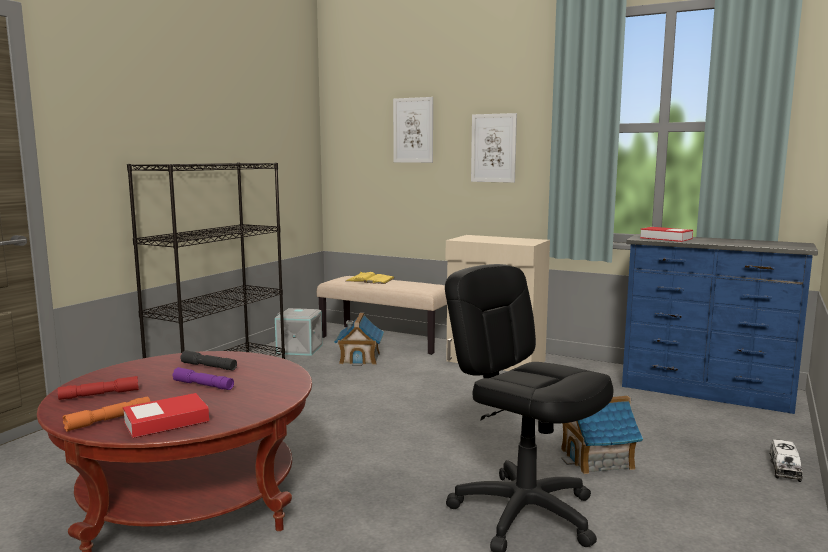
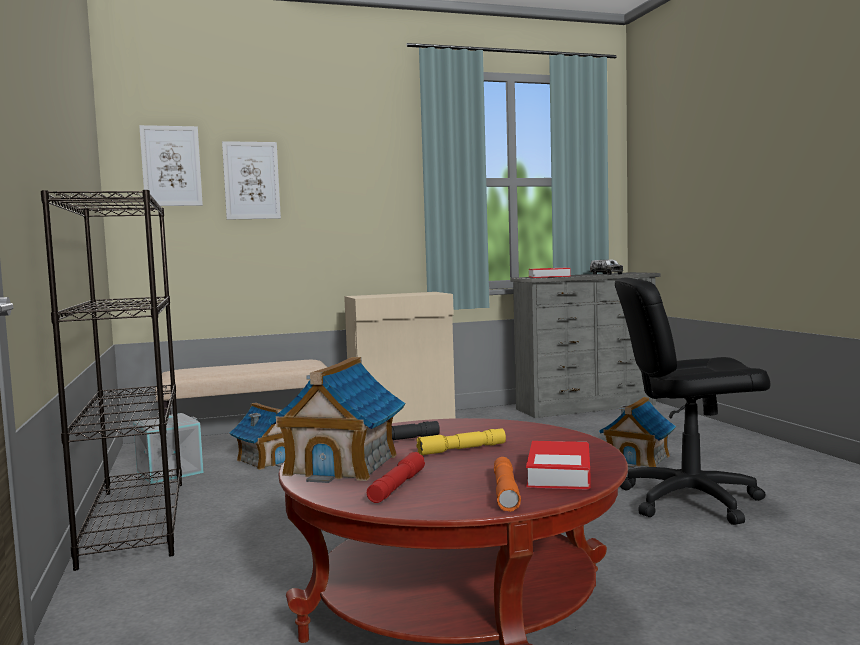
camera: 45 degrees left, 5 degrees down
(137, 372) = (342, 464): none -> toy house
(203, 385) = (462, 449): purple flashlight -> yellow flashlight
(370, 280) = (219, 367): yellow book -> none
(493, 148) = (354, 201): picture -> picture (171, 166)
(706, 392) = (587, 407): blue dresser -> grey dresser
(784, 469) = (723, 430): toy truck -> toy truck (606, 274)

